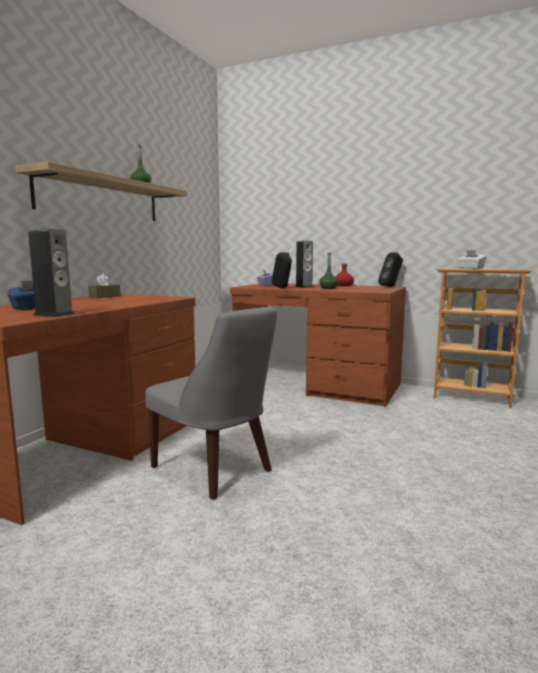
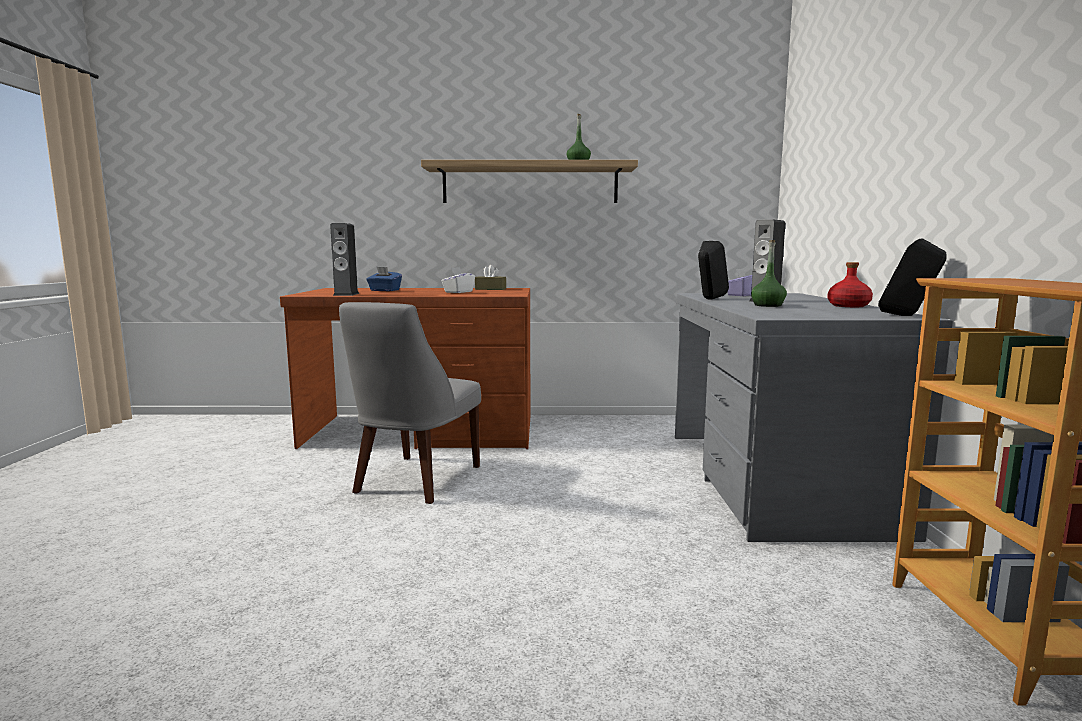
camera: 65 degrees right, 0 degrees up
(317, 385) = (771, 479): brown desk -> grey desk
(470, 268) = (1020, 281): white tissue box -> white tissue box (458, 292)

